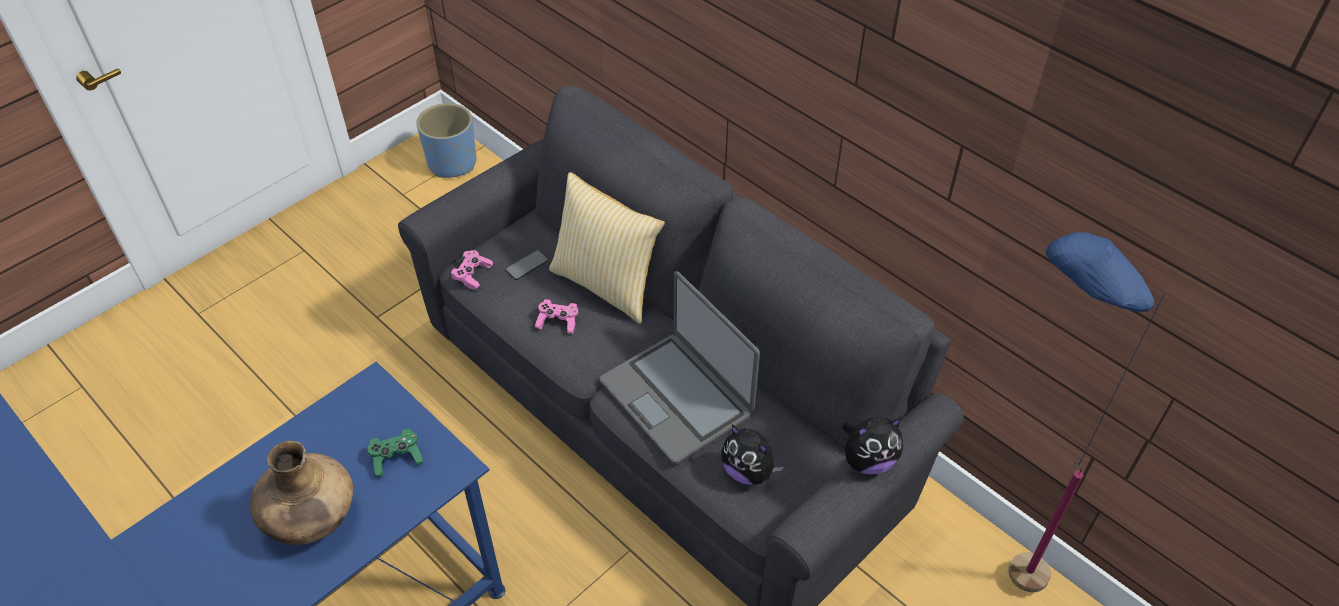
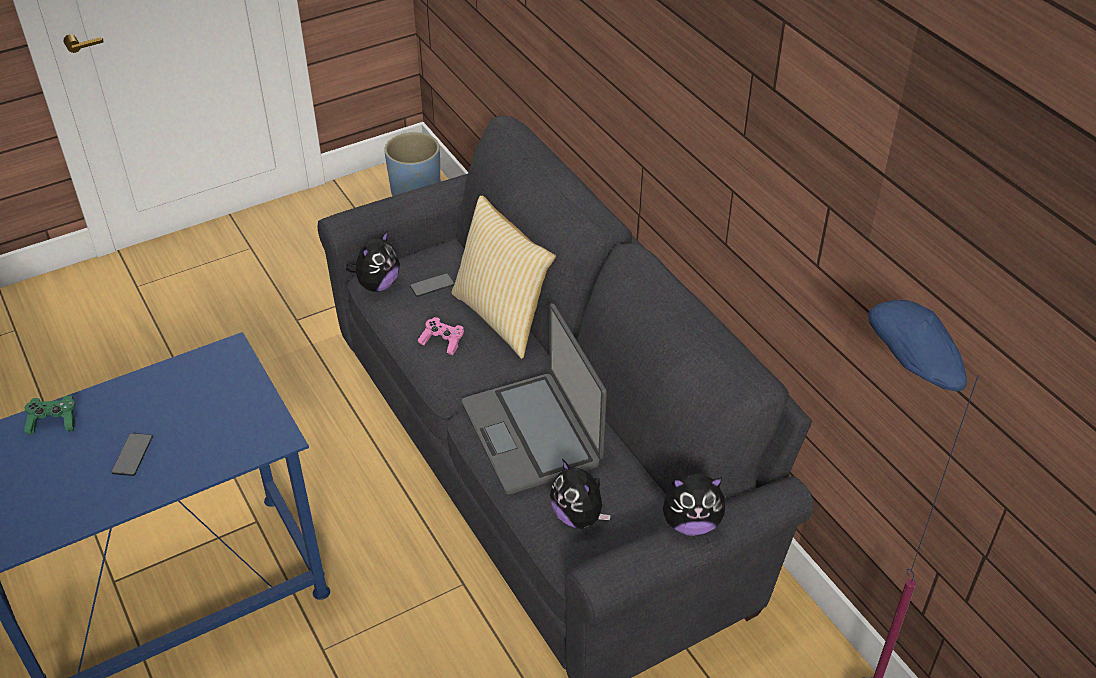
camera: 15 degrees right, 5 degrees down
(311, 519) = (132, 455): brown vase -> phone
(397, 458) = (228, 418): green game controller -> green game controller (53, 422)
(472, 275) = (377, 284): pink game controller -> plush toy

